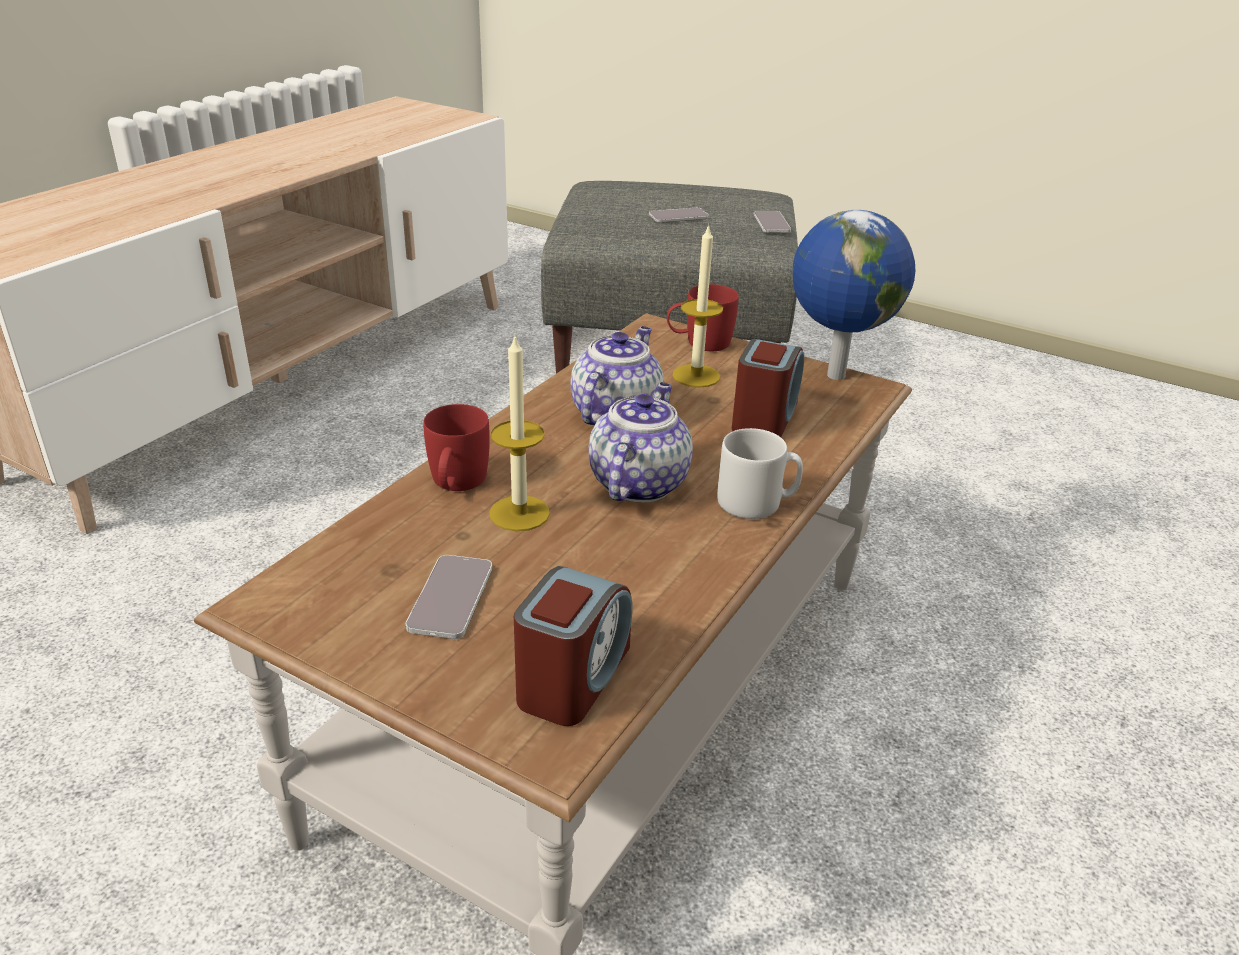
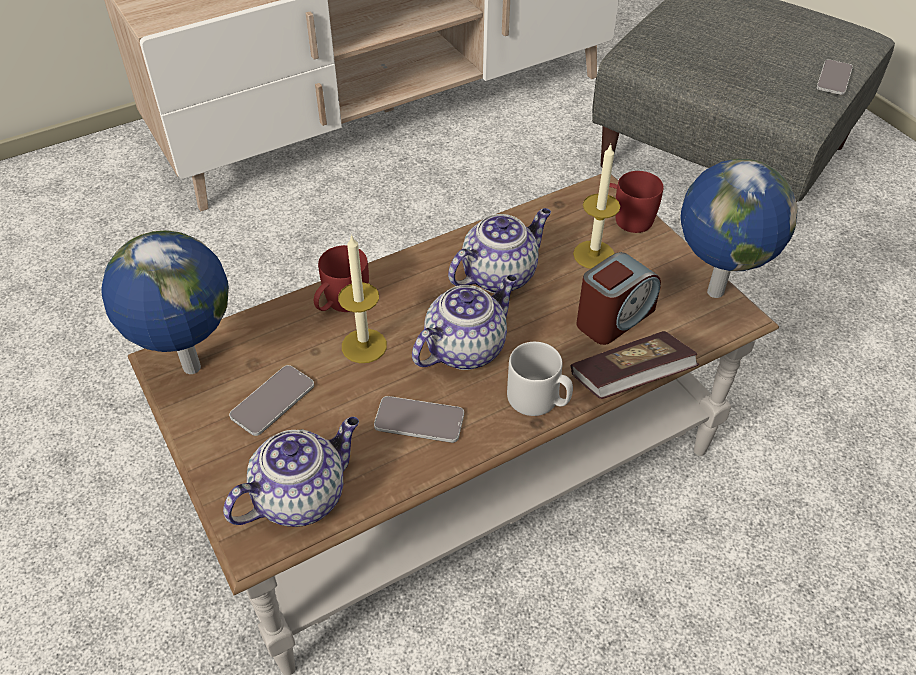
camera: 30 degrees right, 15 degrees up
(306, 600) = (190, 368): none -> globe
(573, 677) = (301, 496): alarm clock -> teapot
(678, 216) = (747, 49): phone -> phone (419, 420)
(828, 461) = (629, 380): none -> book

